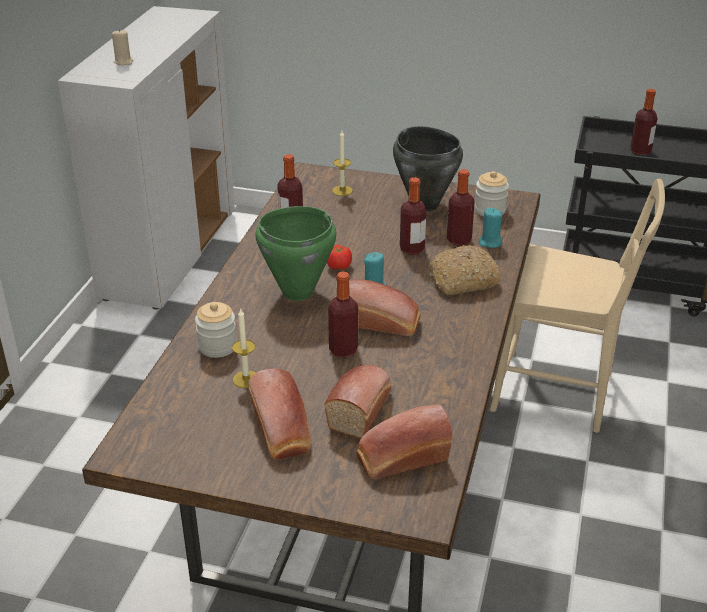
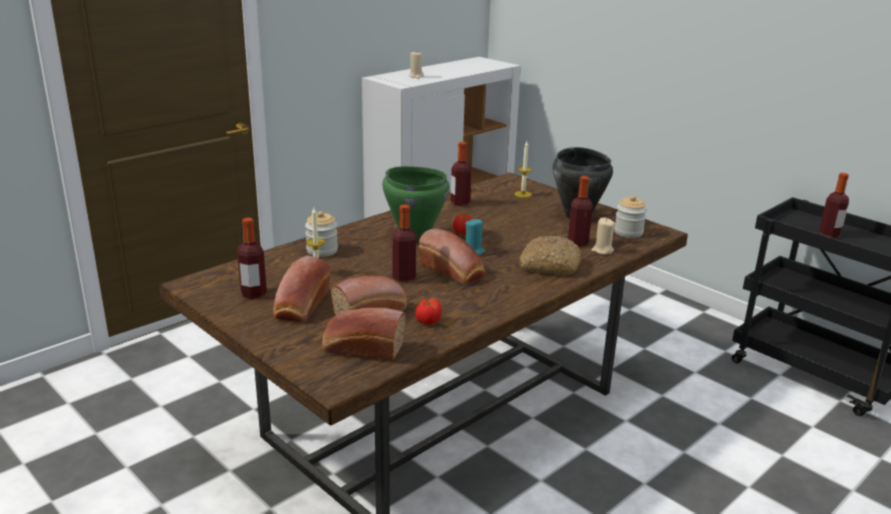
camera: 30 degrees right, 10 degrees down
(412, 249) = (532, 238): bottle -> bottle (253, 294)
(426, 397) = (428, 321): none -> tomato
(490, 242) = (602, 250): turquoise candle -> beige candle
(560, 393) = (665, 427): beige chair -> none

